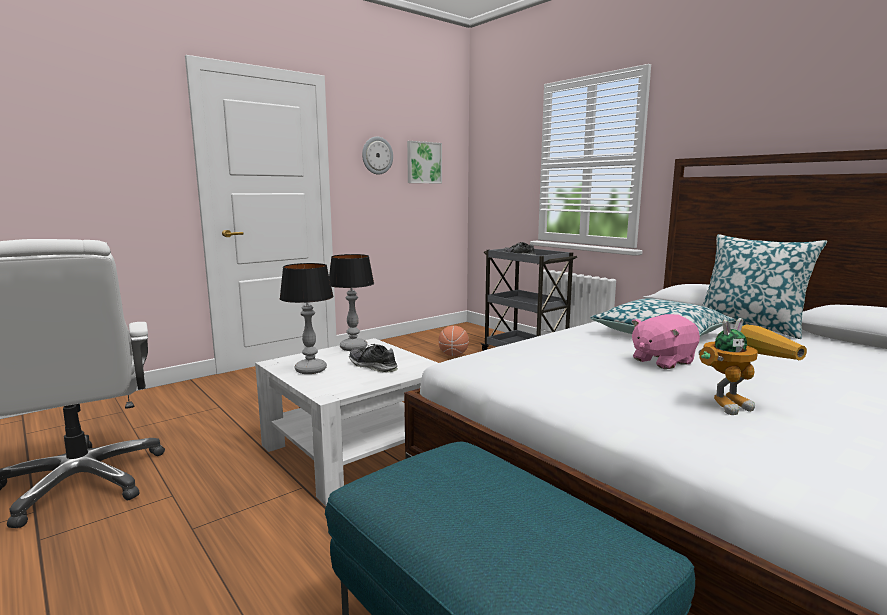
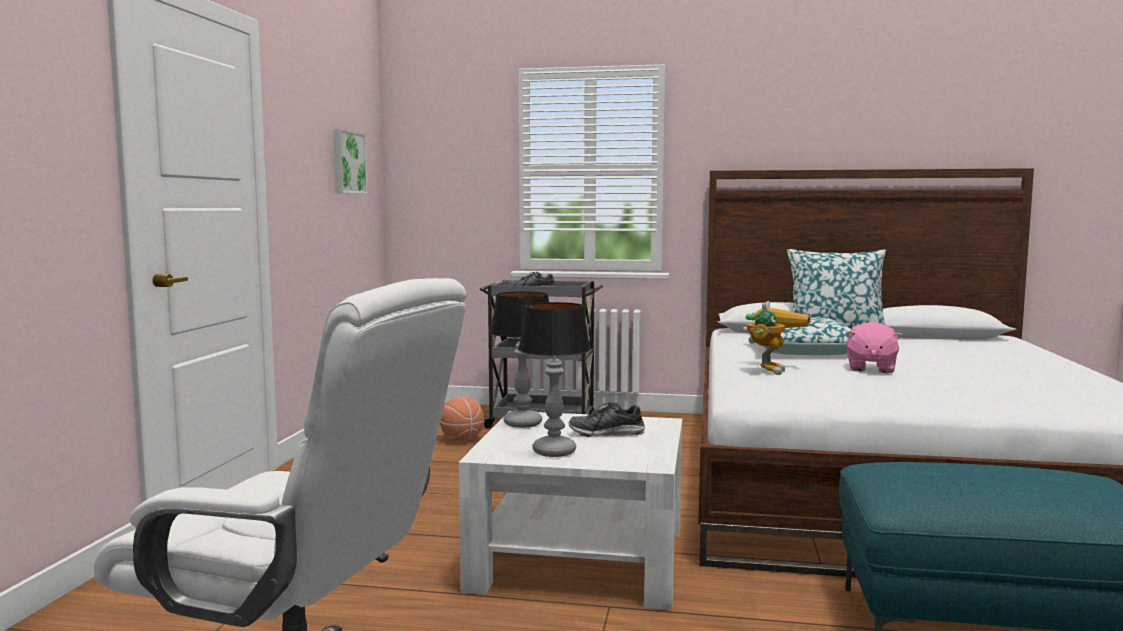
camera: 40 degrees left, 5 degrees down
(377, 155) = (308, 150): wall clock -> none
(737, 403) = (980, 384): toy robot -> toy robot (770, 369)

